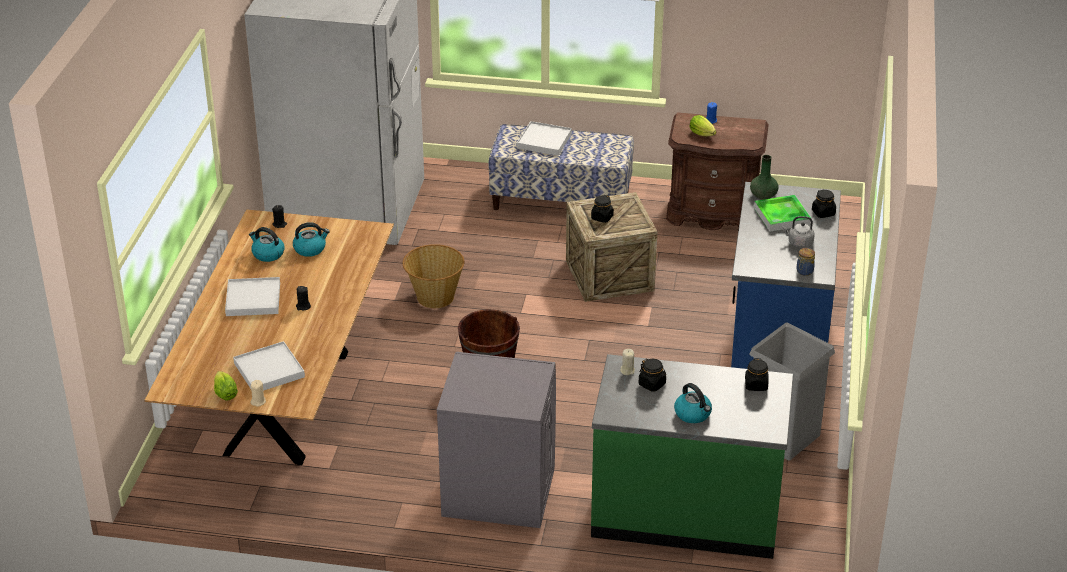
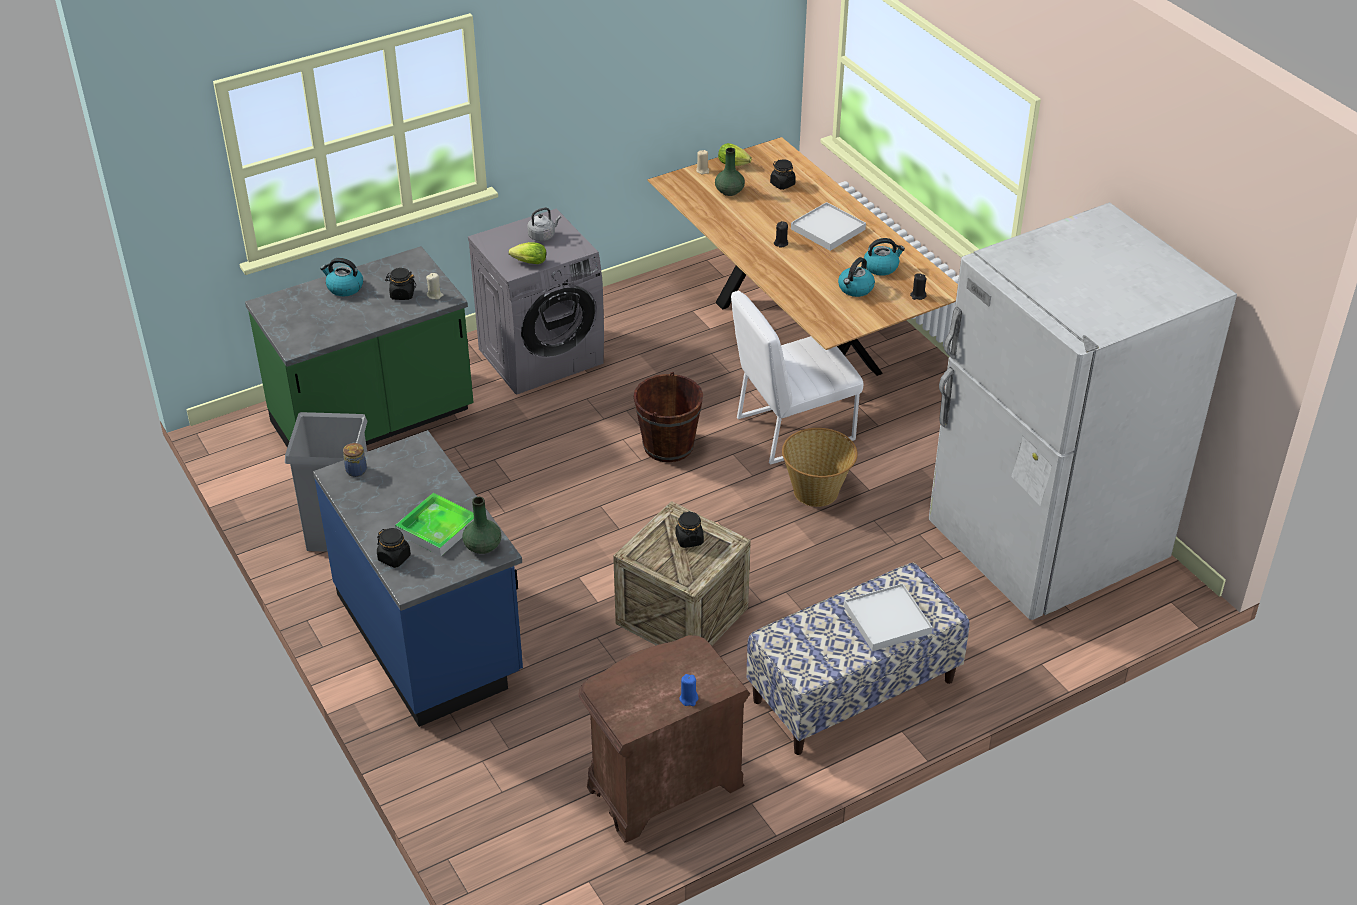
camera: 140 degrees right, 5 degrees up
(269, 370) = (729, 191): white tray -> green vase
(392, 341) = (791, 429): none -> white chair
(703, 135) = (673, 666): lettuce -> lettuce (527, 262)
(756, 385) = (310, 335): black jar -> black jar (782, 184)
(799, 243) = (390, 502): grey kettle -> grey kettle (543, 236)

